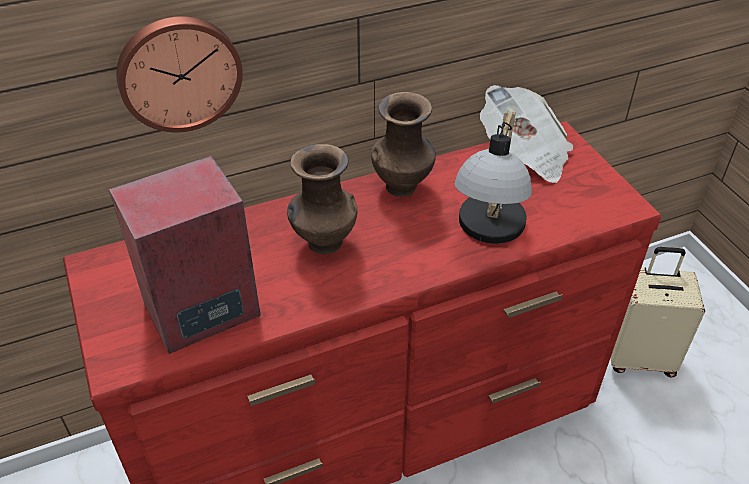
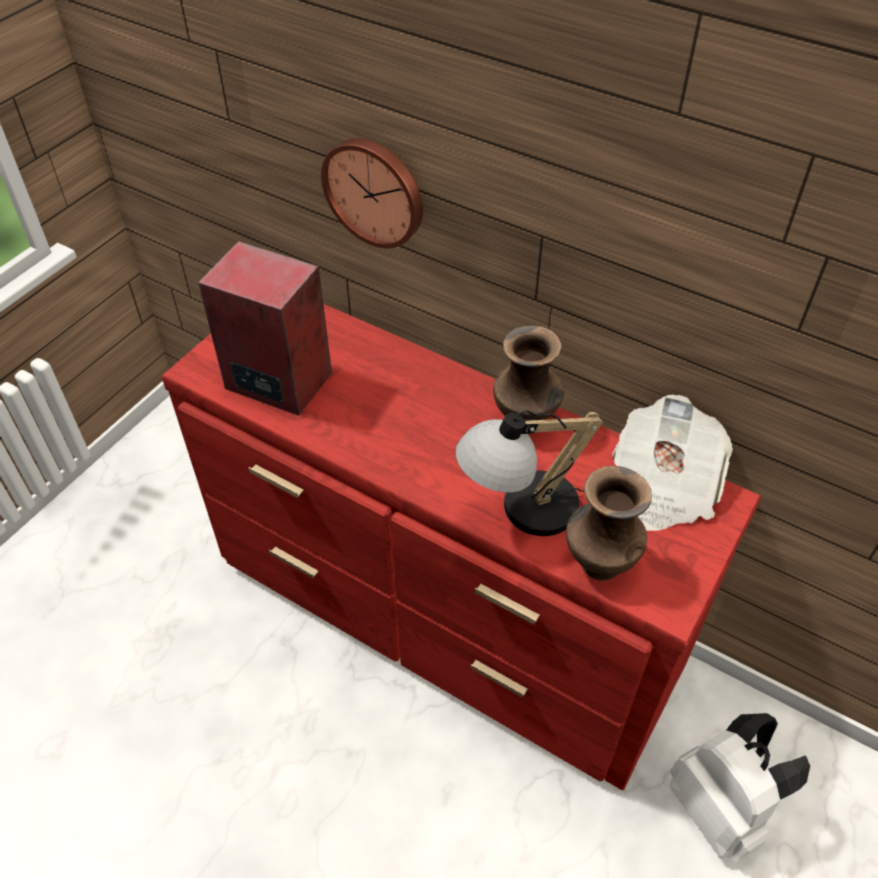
camera: 55 degrees right, 5 degrees up
(323, 243) = (407, 408): brown vase -> brown vase (598, 563)
(639, 357) = (721, 808): beige suitcase -> white backpack

